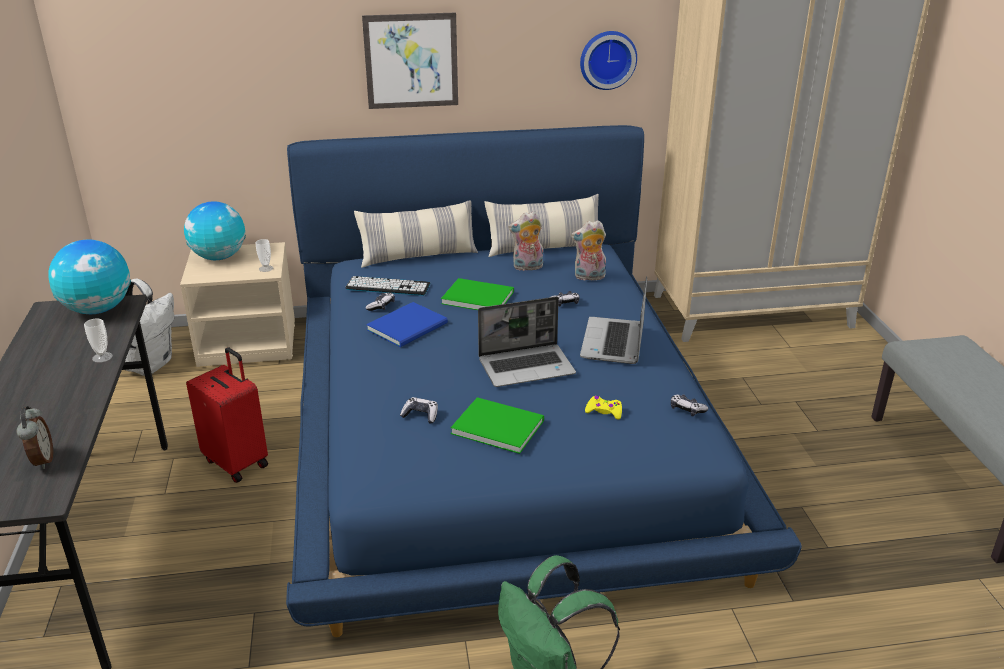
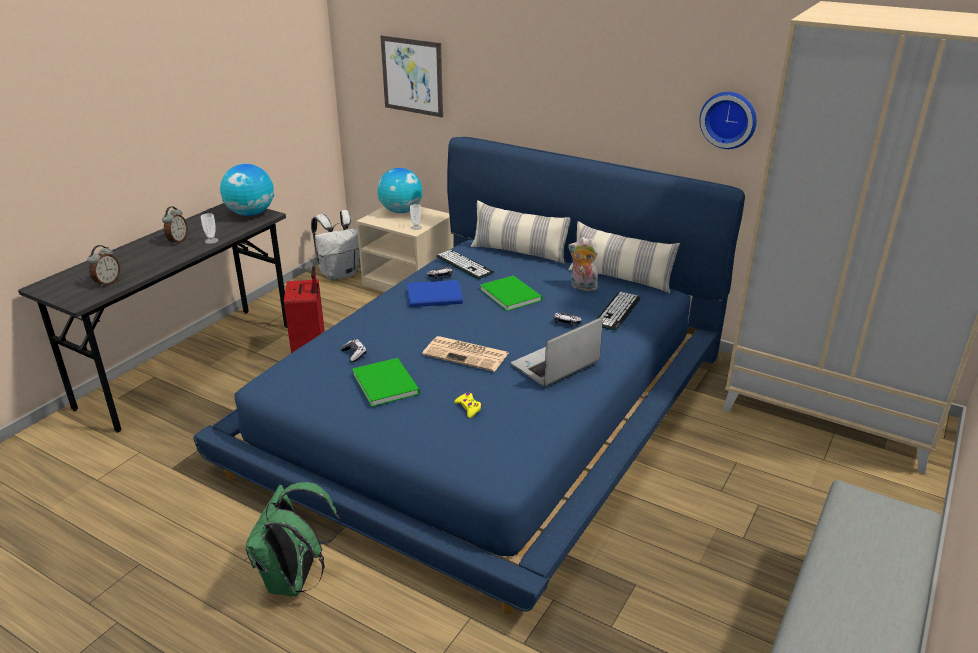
camera: 40 degrees right, 0 degrees up
(51, 375) = (177, 241): none -> alarm clock
(411, 61) = (557, 88): picture -> picture (412, 76)
(527, 366) = (467, 354): laptop -> newspaper
(589, 277) = (617, 311): plush toy -> keyboard
(687, 409) = (531, 436): game controller -> none

